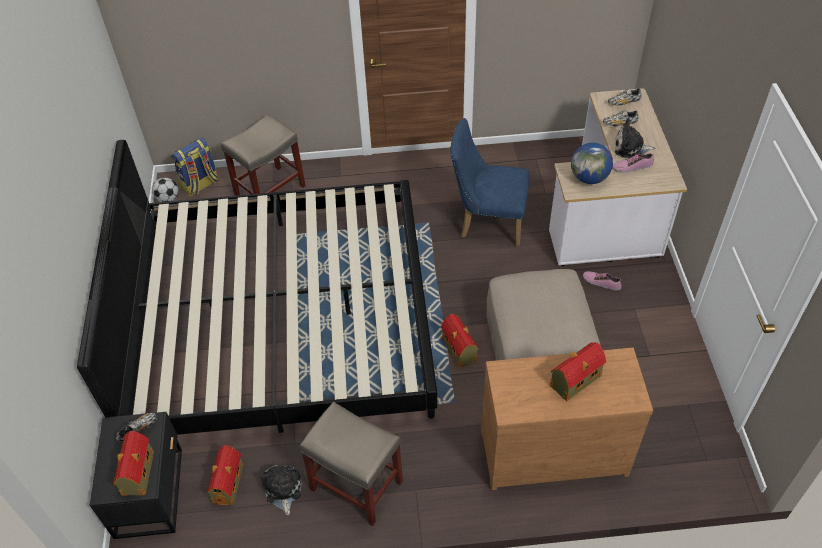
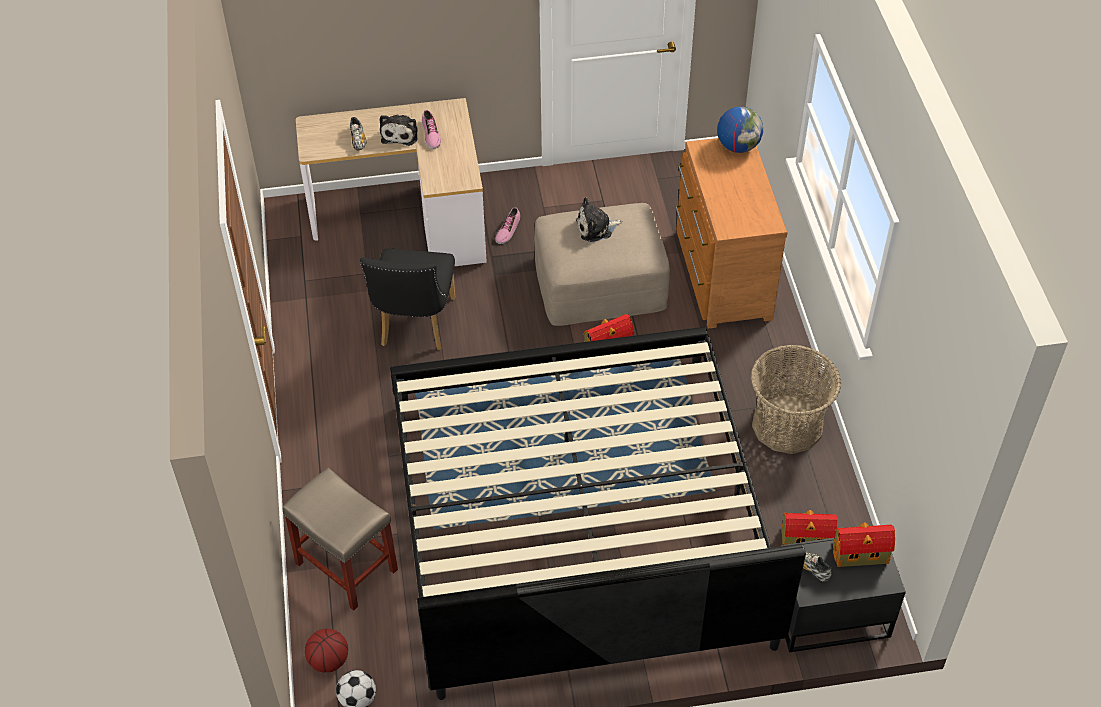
camera: 95 degrees left, 0 degrees up
(200, 185) = (329, 660): backpack -> basketball
(283, 490) = (804, 489): plush toy -> plush toy (596, 228)
(358, 485) = (787, 424): beige stool -> basket
(487, 222) = (415, 326): blue chair -> black chair
(574, 381) = (730, 181): toy house -> none
(589, 178) = (449, 168): globe -> globe (738, 146)
(624, 102) = (320, 134): shoe -> none

